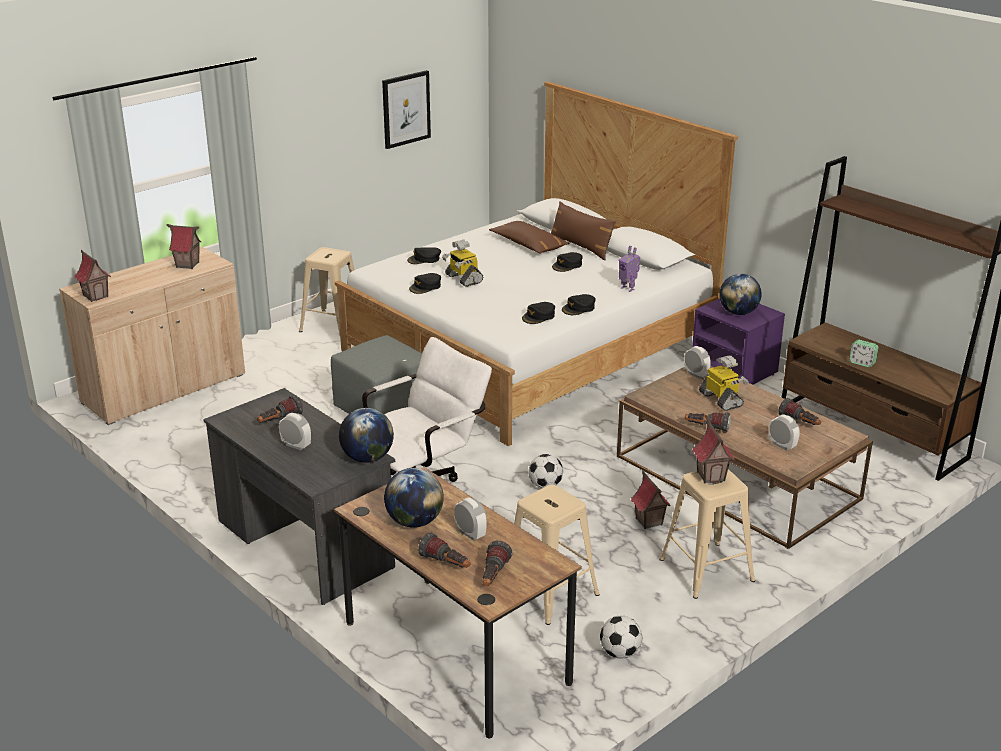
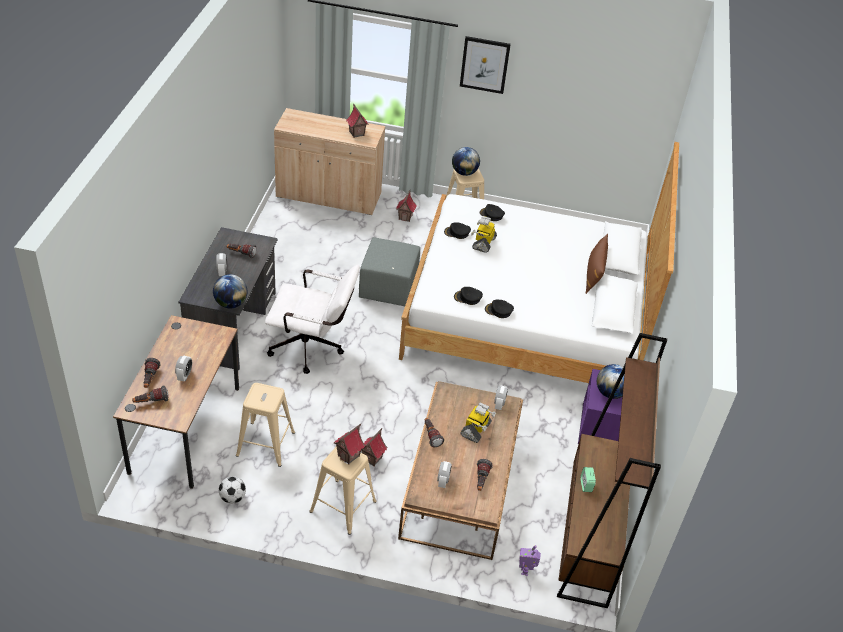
camera: 50 degrees right, 15 degrees up
(96, 296) = (289, 124): toy house -> toy house (405, 217)
(406, 109) = (589, 105): picture -> picture (484, 64)
(414, 522) = (180, 350): globe -> globe (464, 172)
(528, 245) = (569, 249): brown pillow -> none
(545, 486) = (370, 395): football -> none
(567, 265) = (557, 280): black cap -> none
(628, 288) = (553, 322): toy robot -> toy robot (525, 570)

